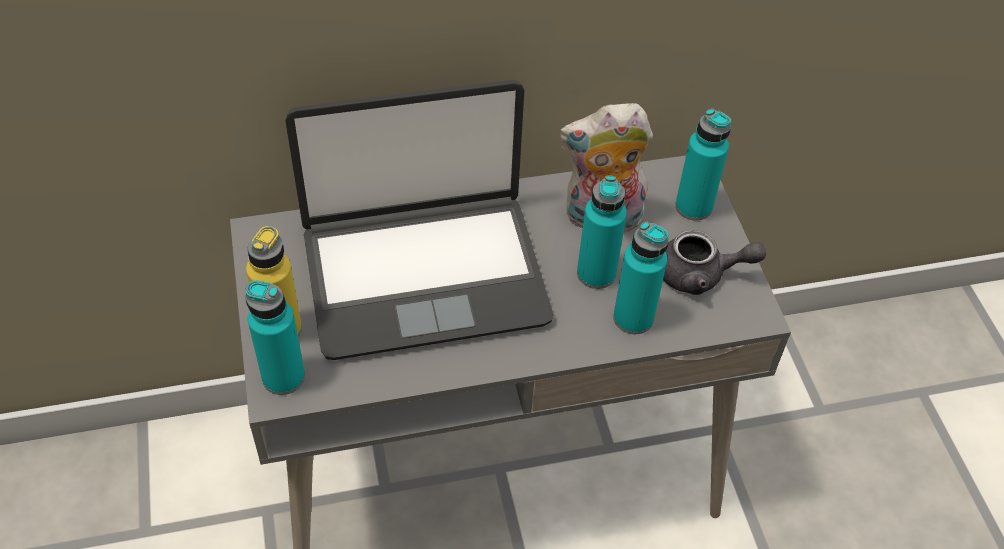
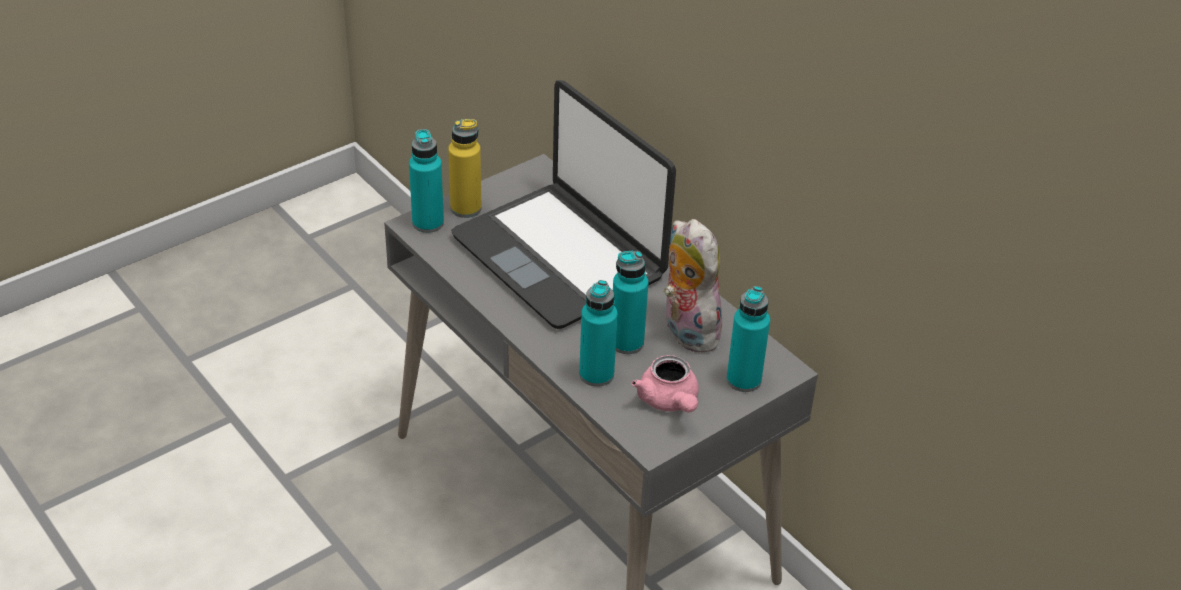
camera: 65 degrees right, 10 degrees down
(700, 275) = (669, 402): grey teapot -> pink teapot

